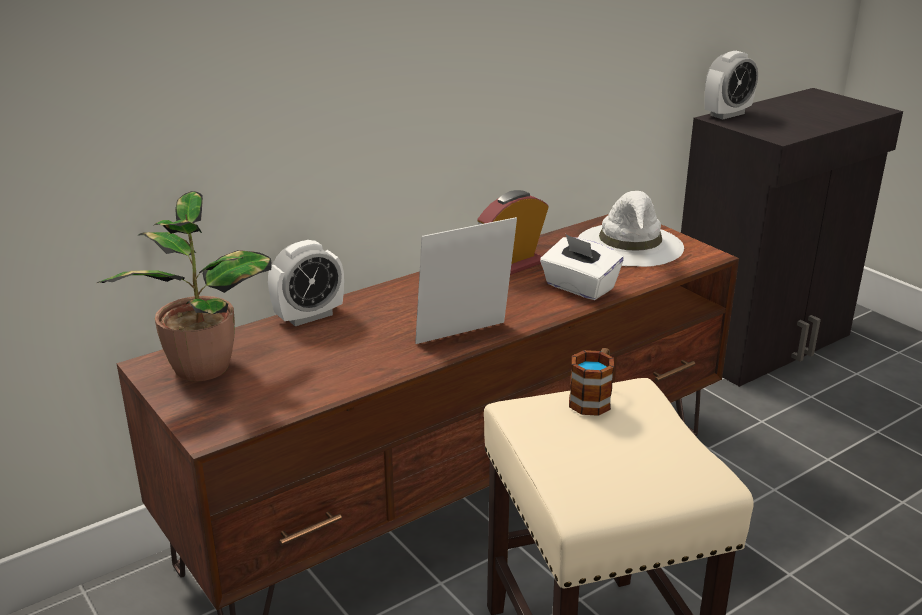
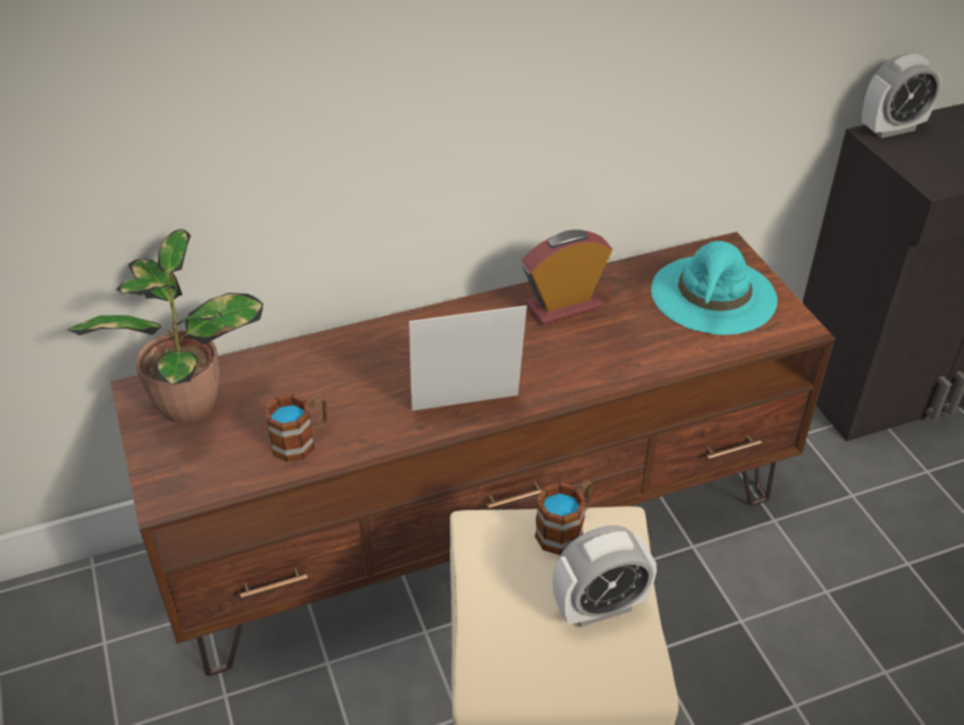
camera: 15 degrees right, 15 degrees up
(309, 316) = (318, 348): alarm clock -> alarm clock (600, 607)
(324, 376) = (301, 441): none -> mug
(579, 287) = (624, 355): white tissue box -> none
(630, 245) = (714, 296): white hat -> turquoise hat

